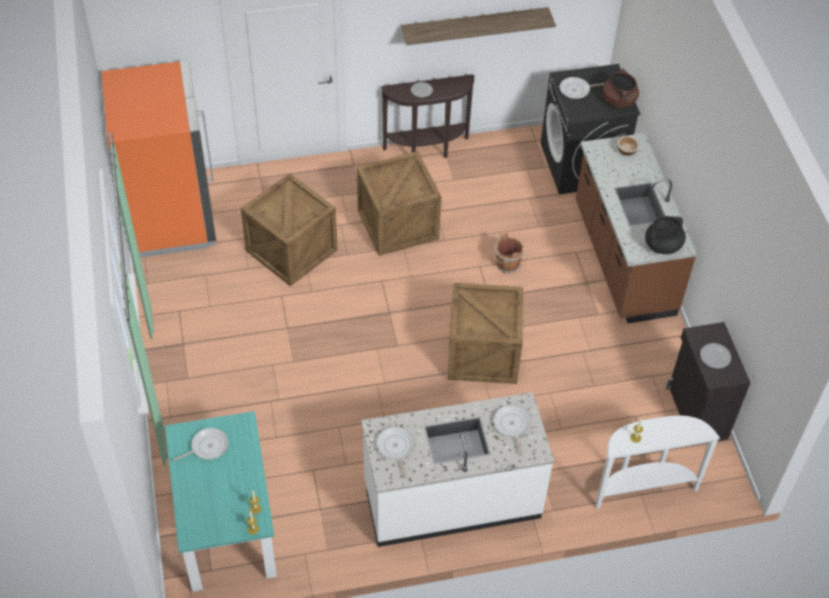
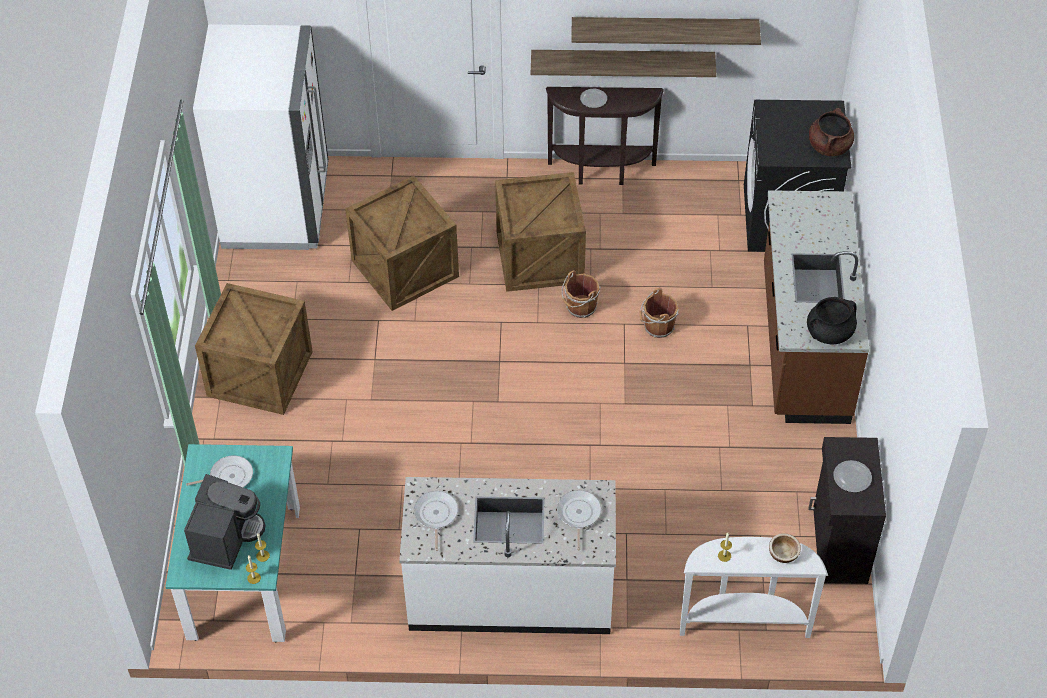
camera: 15 degrees right, 0 degrees up
(171, 217) = (276, 207): orange fridge -> white fridge
(219, 499) = (225, 537): none -> coffee machine
(441, 57) = (622, 62): none -> shelf
(441, 259) = (580, 308): none -> brown bucket
(481, 352) = (596, 427): crate -> crate (259, 372)
(576, 90) = (780, 126): frying pan -> none
(626, 150) = (821, 210): bowl -> bowl (783, 554)

